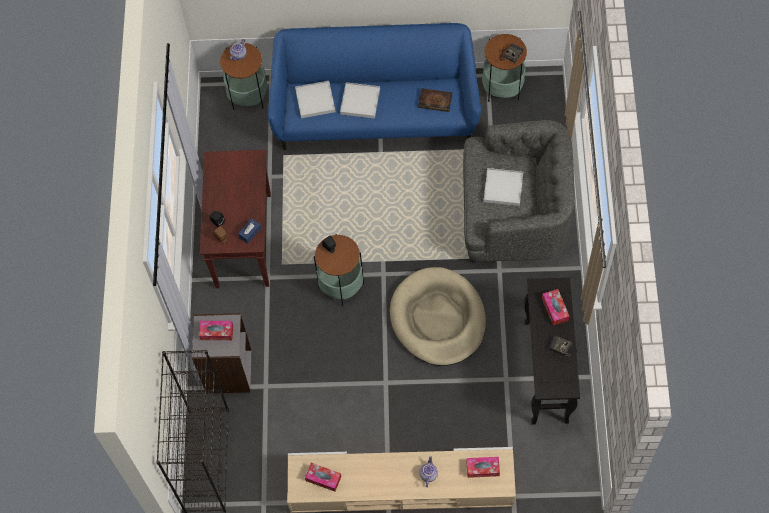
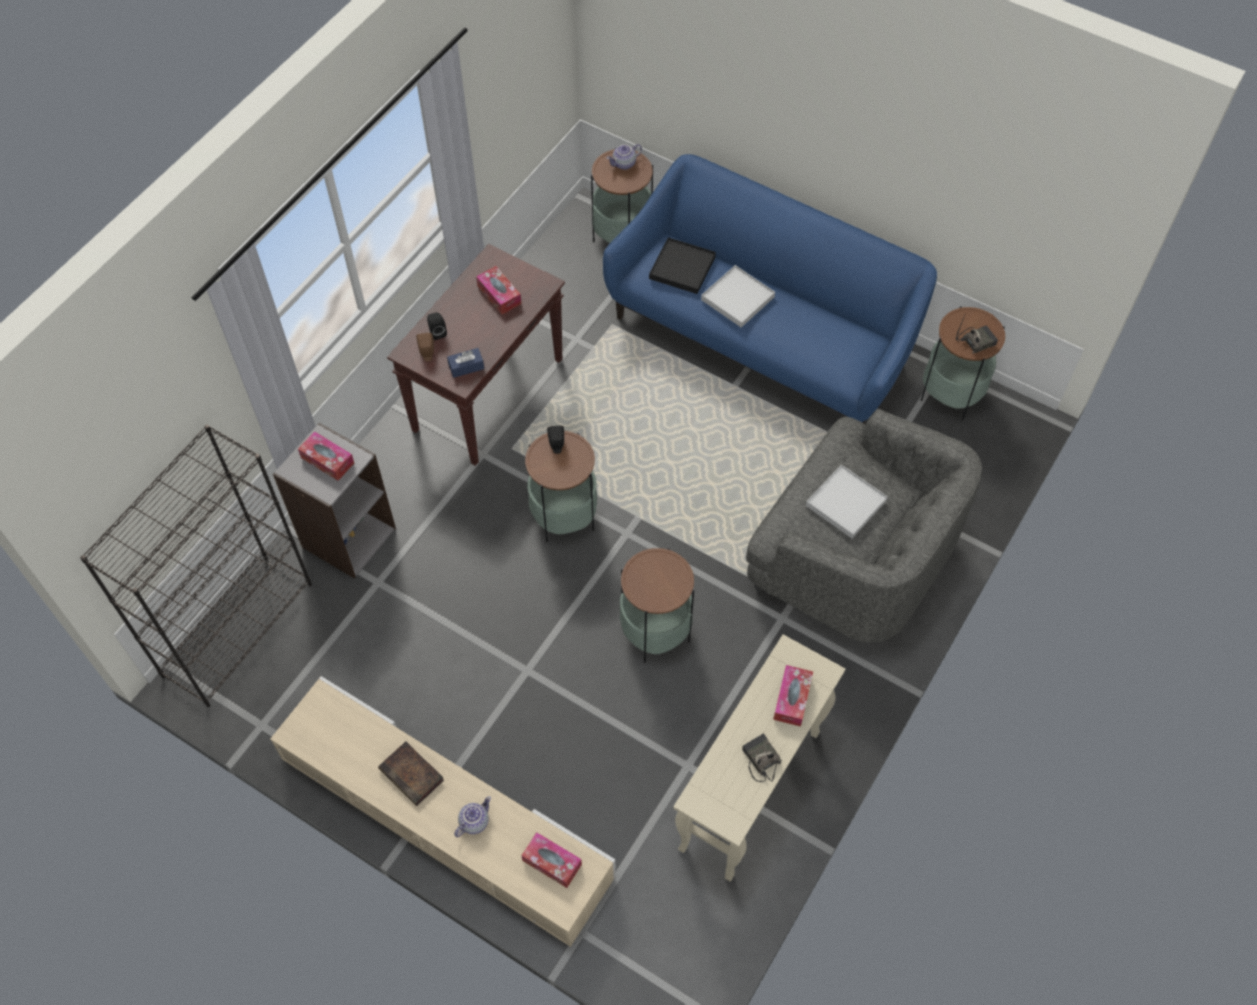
camera: 30 degrees right, 5 degrees down
(315, 100) = (682, 268): white tray -> black tray
(323, 478) = (338, 737): tissue box -> tissue box (499, 295)
(436, 101) = (837, 349): book -> book (413, 775)
(438, 319) = (655, 631): beige dog bed -> side table
(546, 372) = (749, 792): black console table -> beige console table

